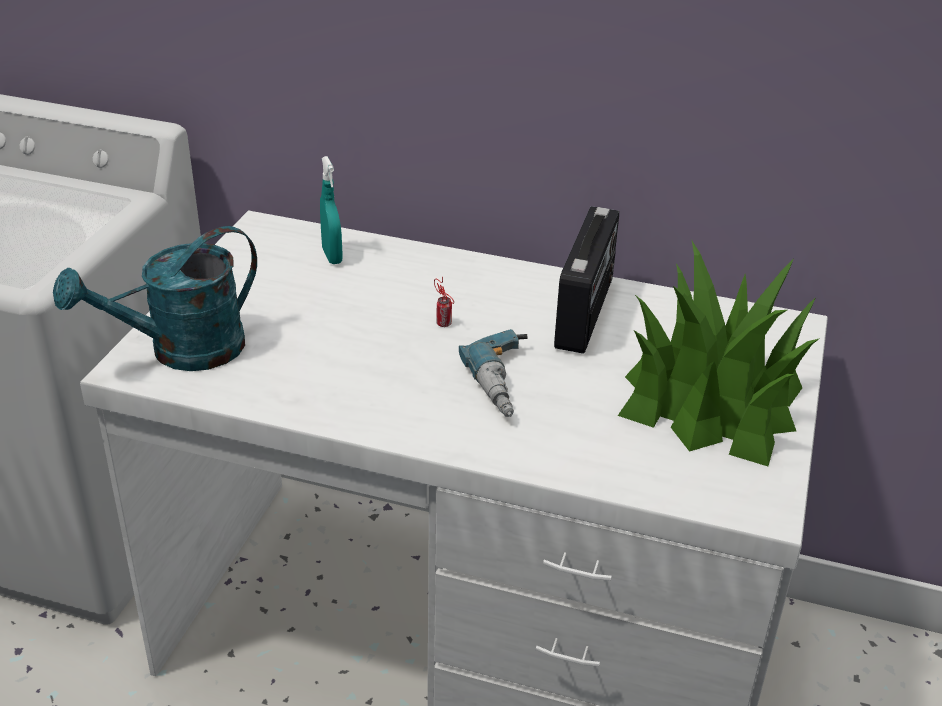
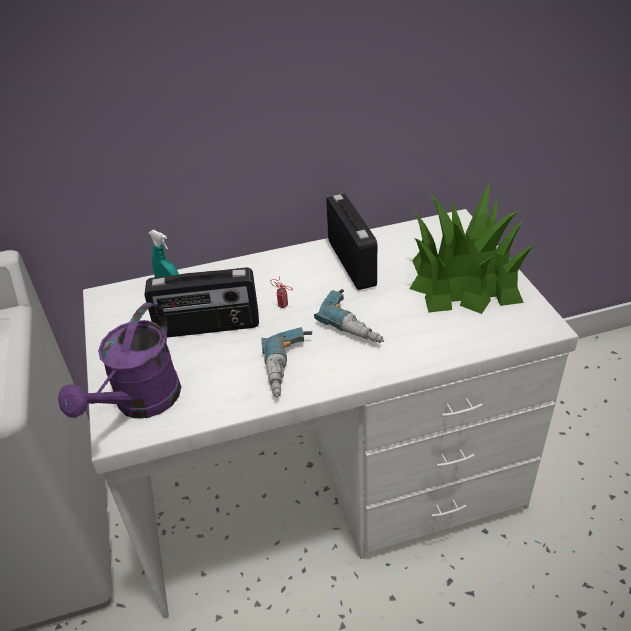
camera: 30 degrees left, 5 degrees up
(181, 352) = (141, 403): turquoise watering can -> purple watering can
(333, 308) = (208, 327): none -> radio
(375, 395) = (291, 368): none -> power drill

